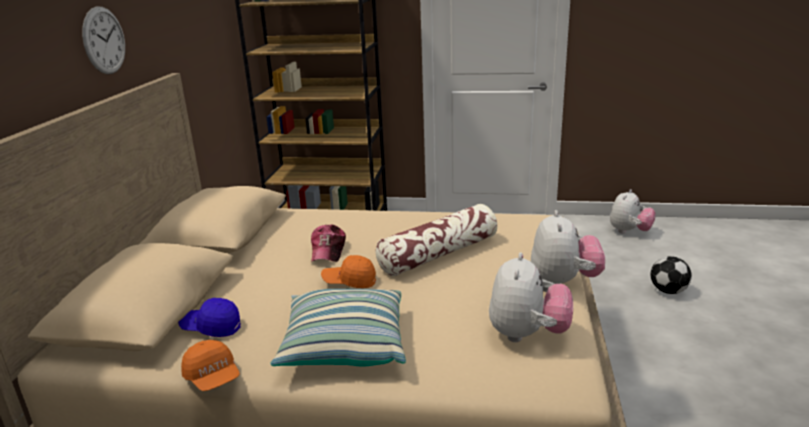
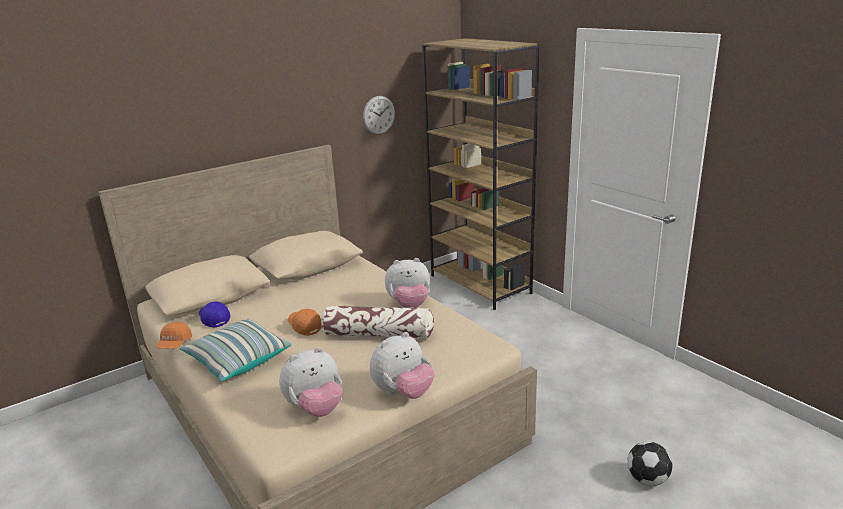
camera: 45 degrees right, 0 degrees up
(104, 40) = (265, 122): wall clock -> wall clock (379, 115)
(328, 250) = (332, 301): cap -> none
(629, 231) = (719, 410): plush toy -> plush toy (409, 305)

